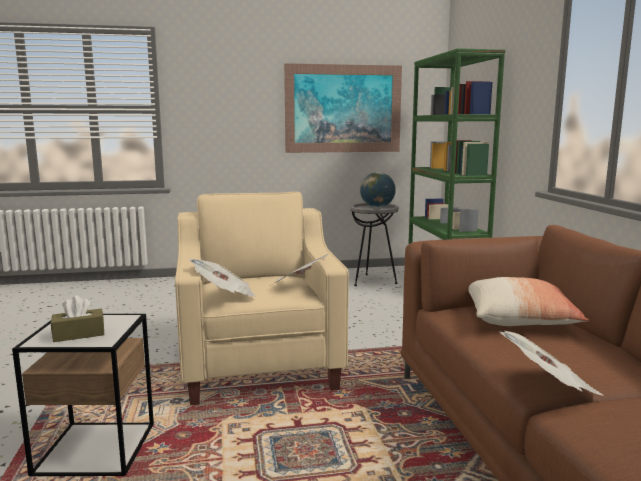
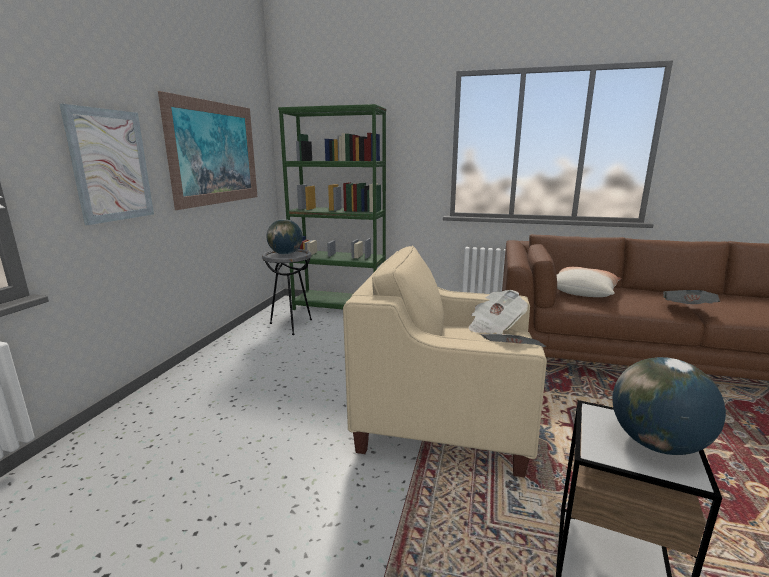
camera: 65 degrees left, 5 degrees up
(79, 334) = (657, 444): brown tissue box -> globe
(232, 117) = (111, 166): none -> picture

